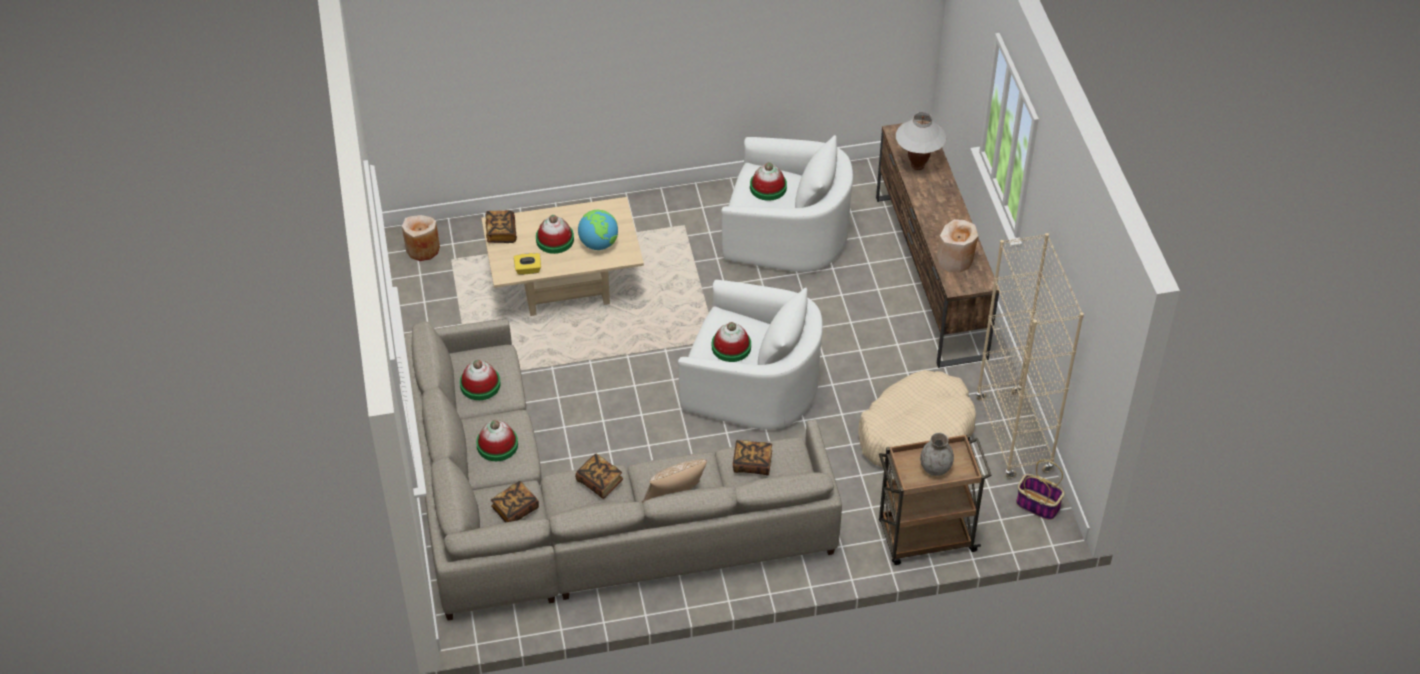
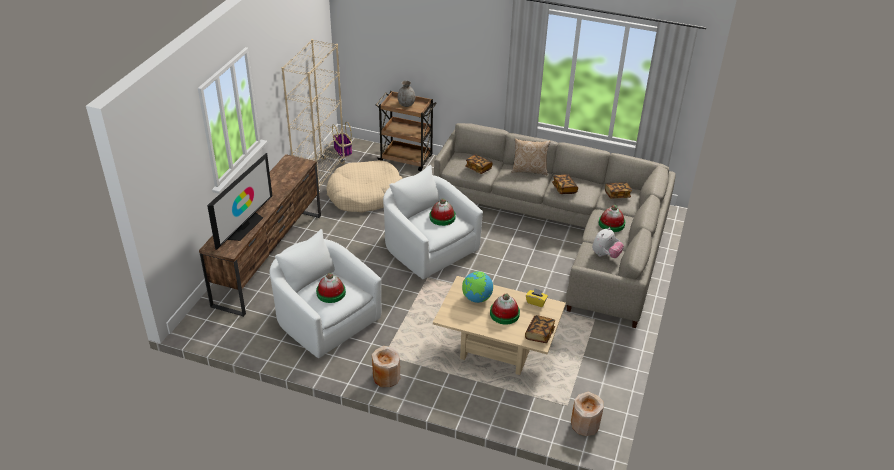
camera: 150 degrees left, 10 degrees down
(480, 384) = (605, 255): hat -> plush toy
(918, 166) = (244, 226): white table lamp -> television
(955, 259) = (289, 174): beige vase -> beige vase (386, 377)

